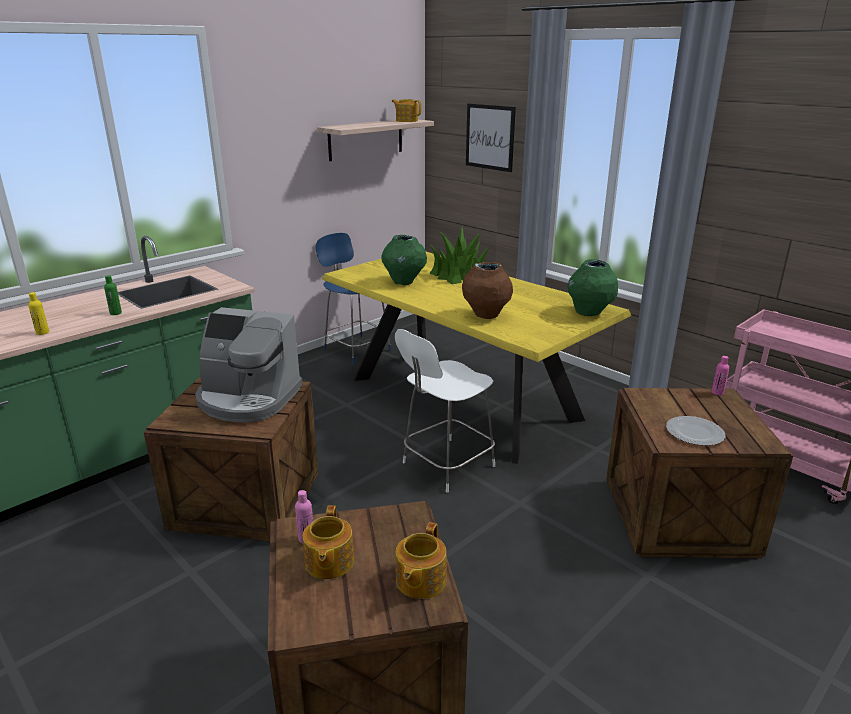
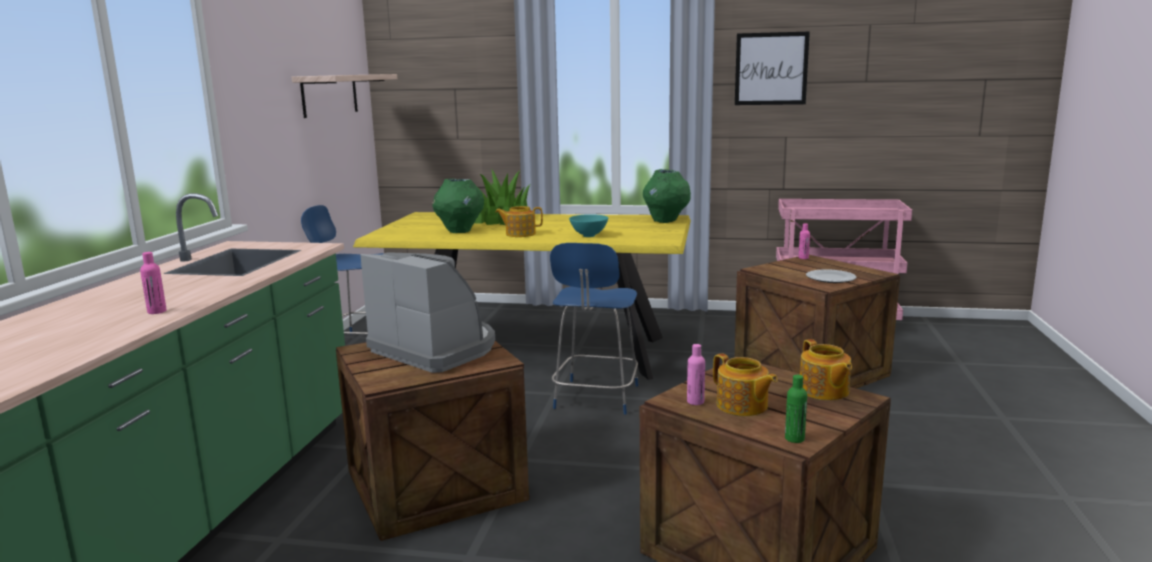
camera: 35 degrees left, 10 degrees down
(42, 332) = (157, 311): yellow bottle -> pink bottle
(115, 313) = (218, 283): green bottle -> green bottle (794, 439)
(248, 399) = (436, 348): coffee machine -> coffee machine turned 120 degrees counterclockwise
(406, 121) = (368, 74): teapot -> teapot (520, 234)
(446, 465) = (596, 398): white chair -> blue chair
(486, 315) = (589, 235): brown vase -> turquoise bowl
(490, 137) = (464, 87): picture -> picture (771, 69)

